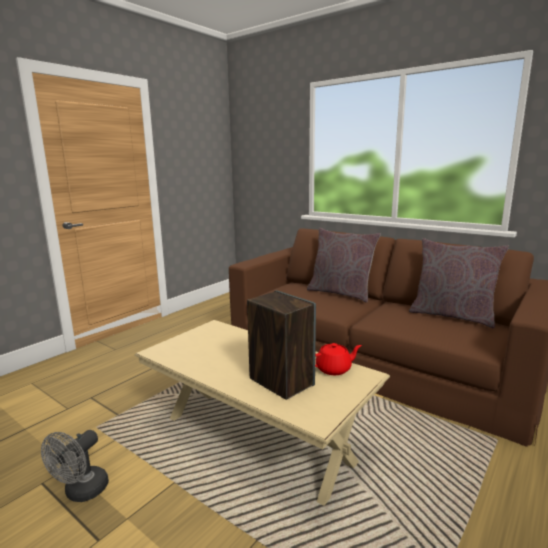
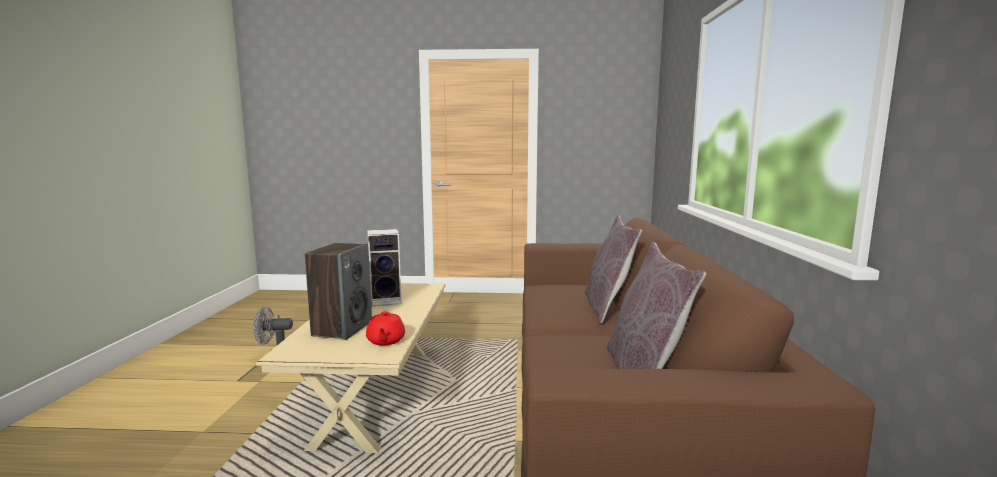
camera: 55 degrees right, 5 degrees down
(226, 349) = (387, 300): none -> speaker
(334, 369) = (385, 341): red teapot -> red teapot turned 45 degrees clockwise

